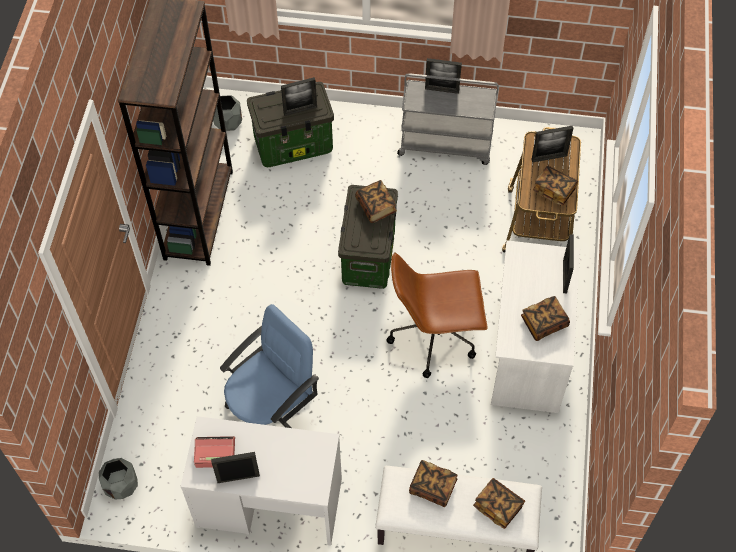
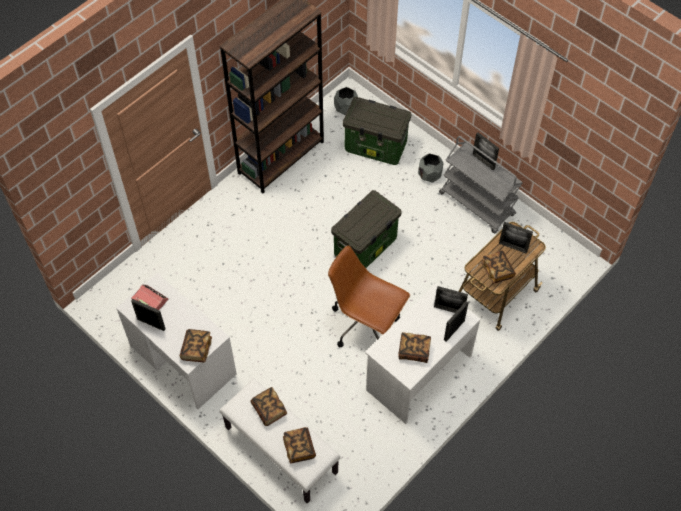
camera: 35 degrees right, 0 degrees up
(121, 485) = (108, 293): grey planter -> grey planter (429, 174)
(272, 412) = (227, 307): blue office chair -> none
(300, 110) = (381, 123): picture frame -> picture frame (449, 309)
(376, 207) = (378, 213): book -> book (196, 349)

